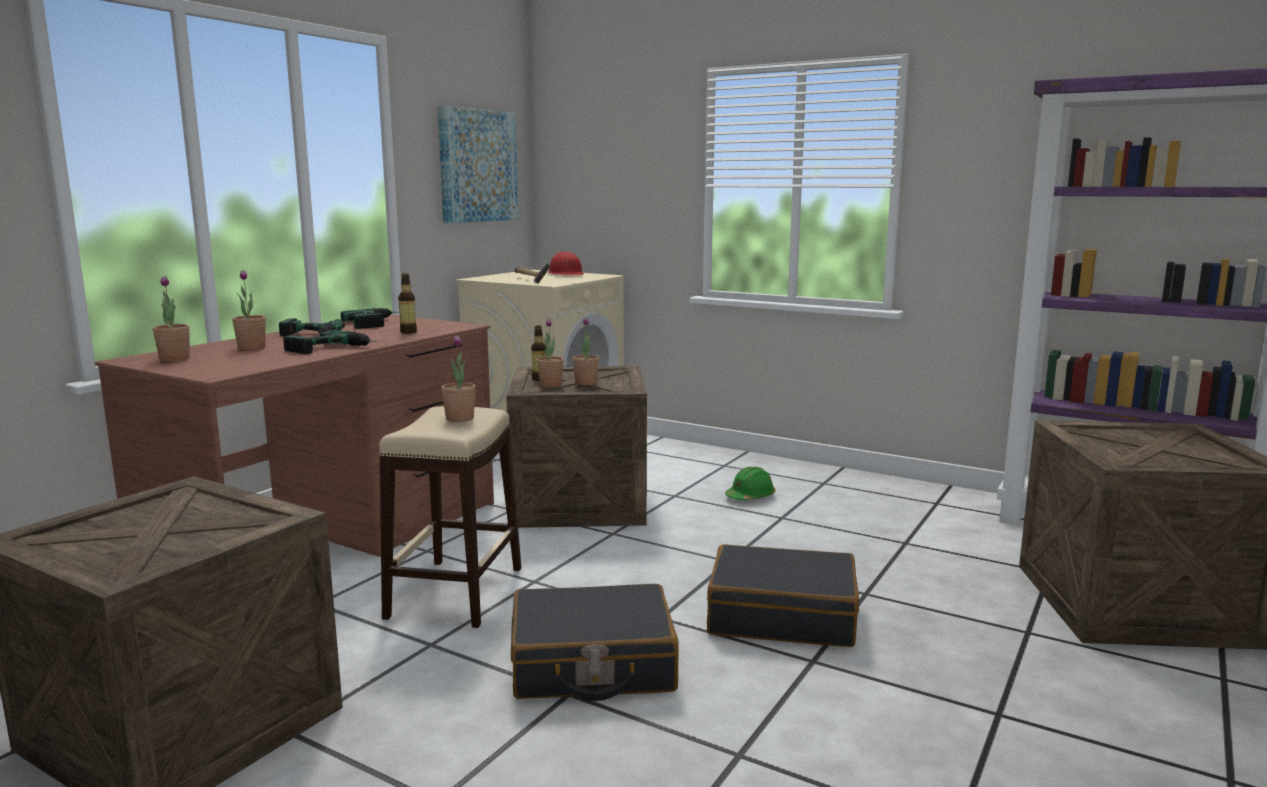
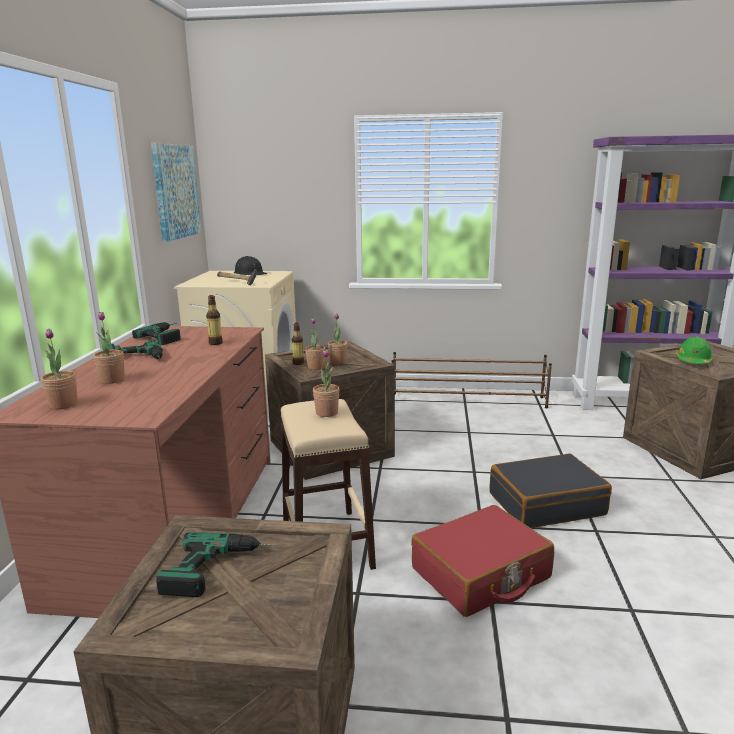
camera: 25 degrees left, 5 degrees up
(334, 349) = (192, 370): power drill -> power drill (221, 569)
(566, 274) = (250, 273): red hard hat -> black hard hat
(592, 665) = (481, 574): black suitcase -> red suitcase
(750, 497) = (434, 420): green hard hat -> green hard hat (693, 361)
(831, 482) = (468, 400): none -> brown shoe rack

